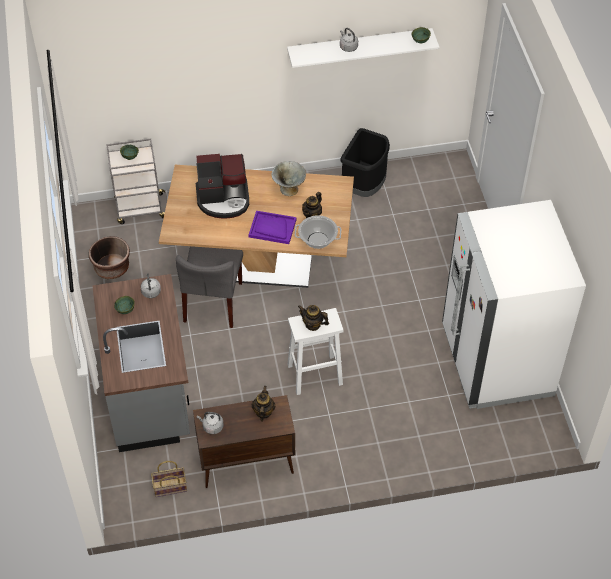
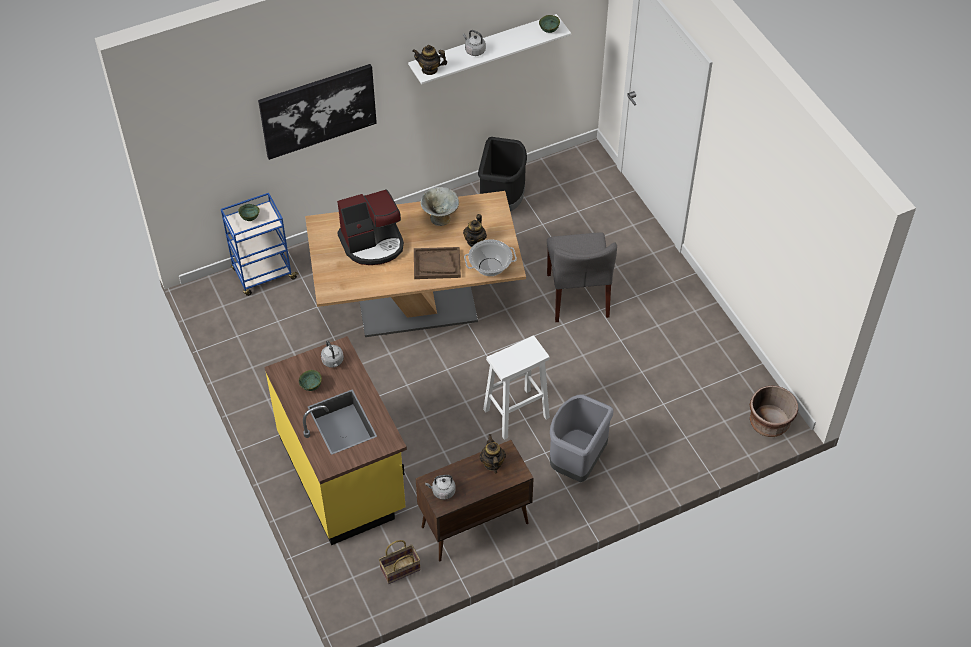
camera: 15 degrees left, 0 degrees up
(112, 268) = (254, 346): brown planter -> brown planter (769, 423)
(139, 209) = (263, 274): grey cart -> blue cart
(149, 393) = (343, 474): grey counter -> yellow counter
(200, 74) = (318, 110): none -> picture
(213, 302) = (380, 360): grey chair -> grey chair (578, 296)
(272, 228) = (436, 264): purple tray -> brown tray
(313, 324) = (515, 358): teapot -> teapot (429, 69)
(354, 428) = (576, 461): none -> grey trash can
(496, 361) = (701, 357): white fridge -> none

